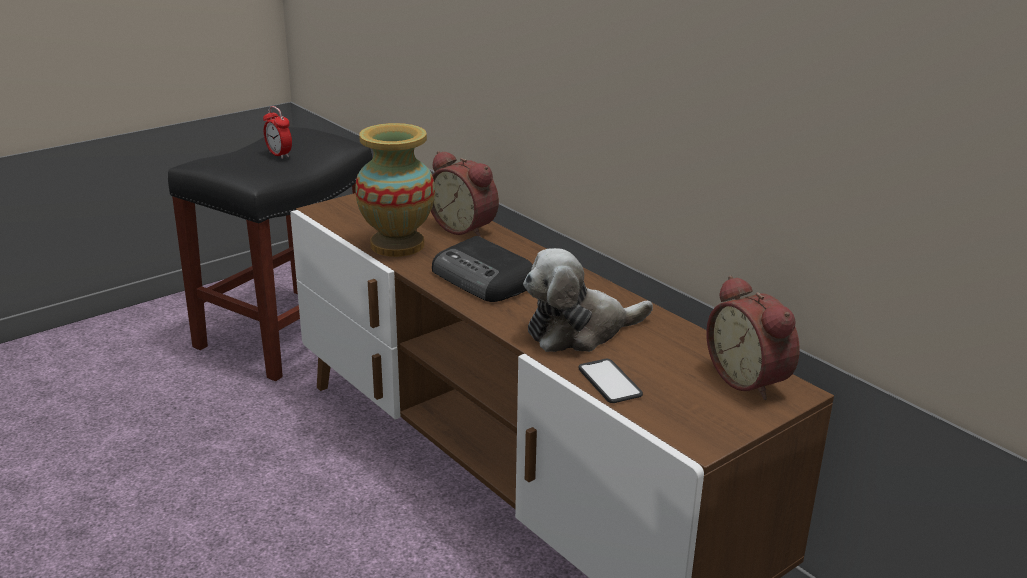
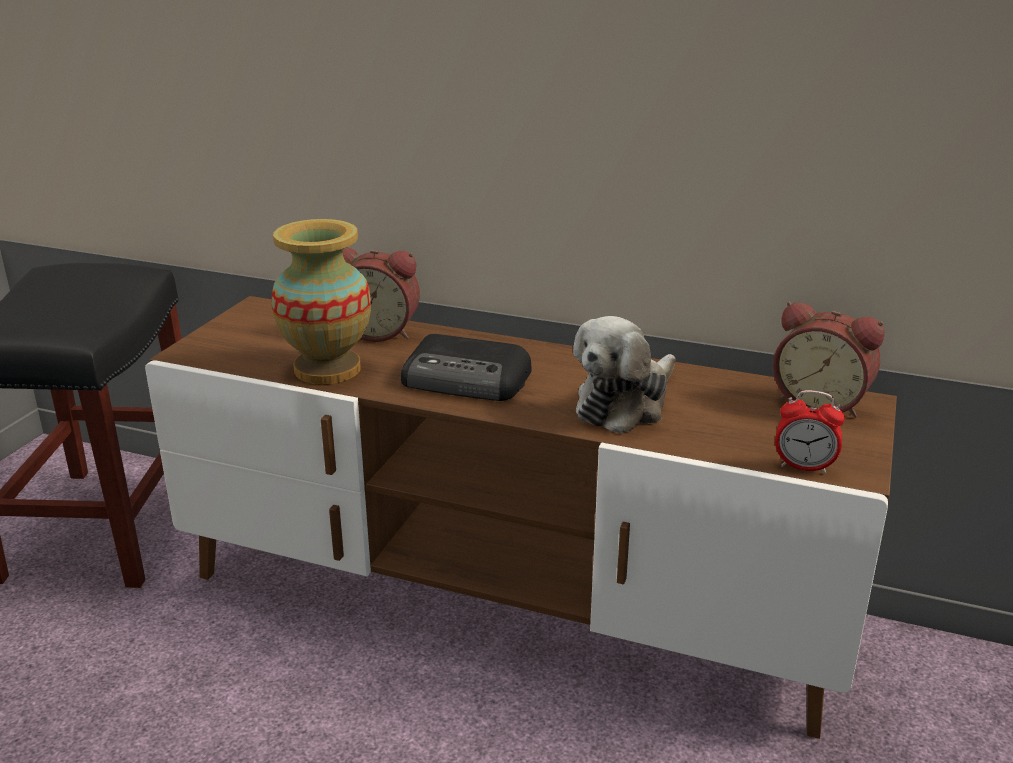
camera: 30 degrees left, 0 degrees up
(279, 155) = (70, 300): alarm clock -> alarm clock (804, 467)
(609, 382) = (713, 444): phone -> none

